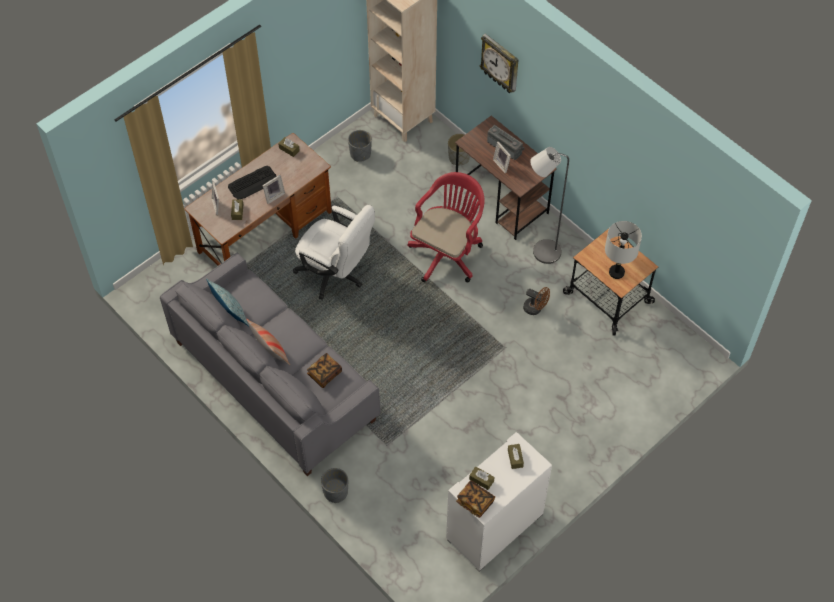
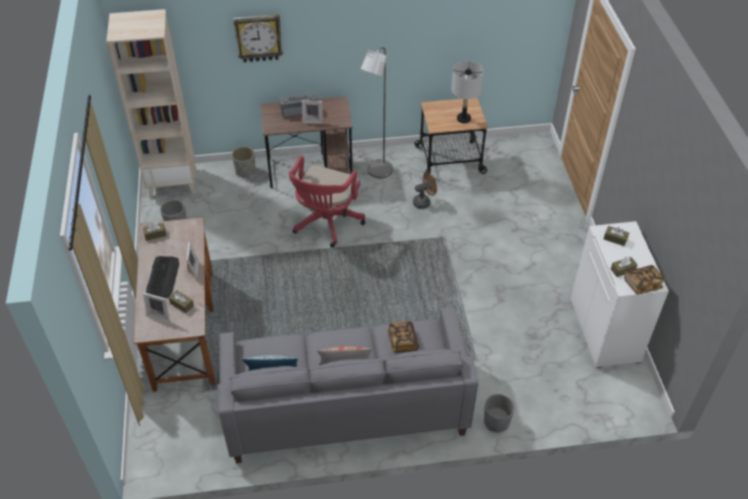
camera: 55 degrees left, 10 degrees down
(336, 274) = (277, 303): white office chair -> none
(447, 253) = (326, 223): red office chair -> red office chair turned 135 degrees counterclockwise

